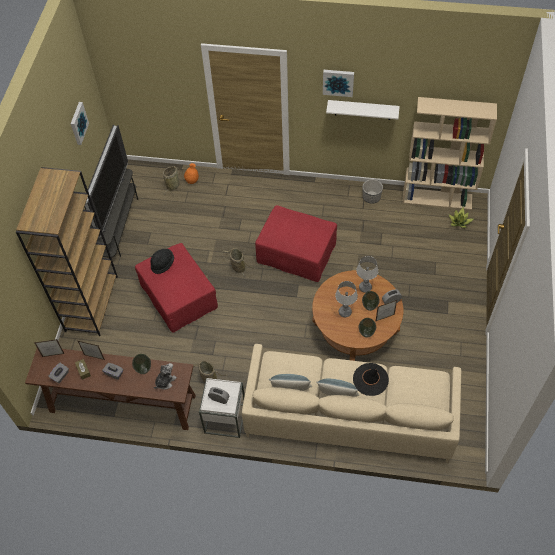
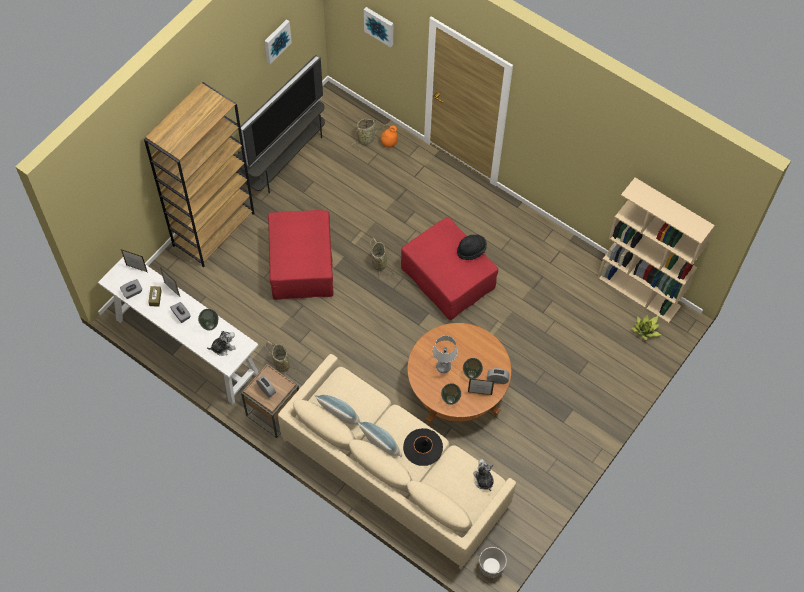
camera: 25 degrees right, 5 degrees up
(122, 403) = (186, 346): brown console table -> white console table
(162, 264) = (295, 225): black hat -> black hat (471, 250)
(225, 419) = (273, 412): white side table -> brown side table
(338, 82) = (558, 121): picture -> picture (379, 26)
(363, 110) = (579, 160): white shelf -> none
(365, 288) = (480, 352): table lamp -> none
(371, 197) = (567, 255): planter -> planter (491, 567)
(432, 380) = (483, 480): none -> plush toy

